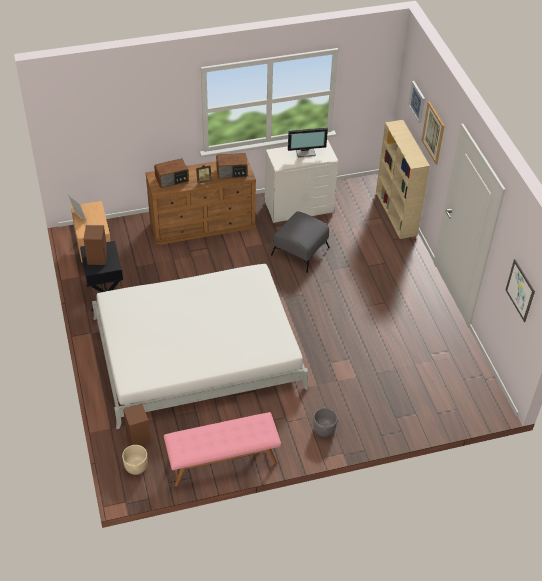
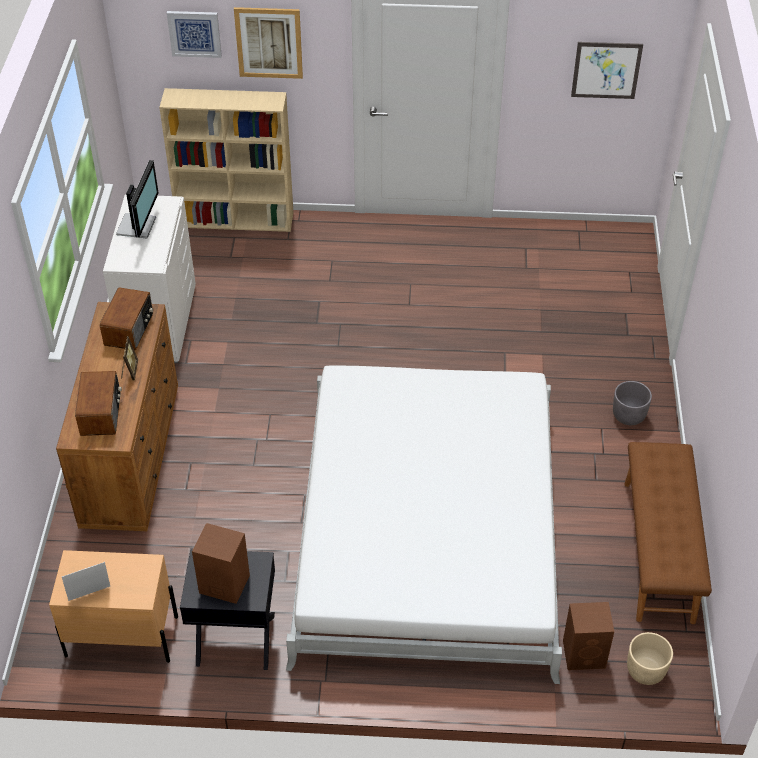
camera: 70 degrees left, 0 degrees up
(222, 461) = (659, 550): pink bench -> brown bench
(300, 251) = (259, 346): grey ottoman -> none

